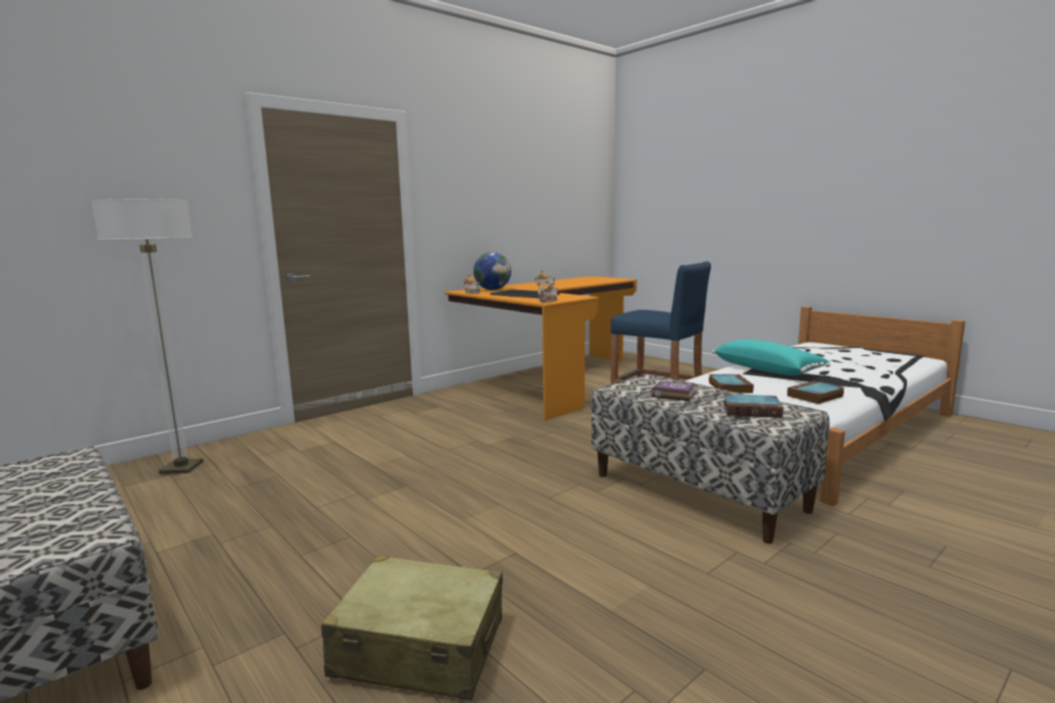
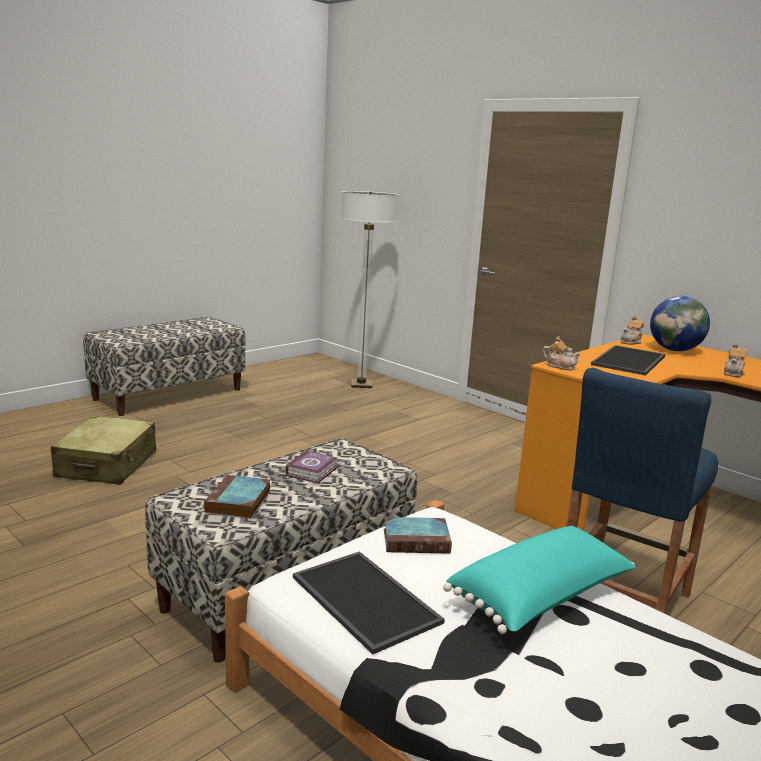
camera: 85 degrees right, 5 degrees up
(815, 396) = (362, 599): book -> tray

